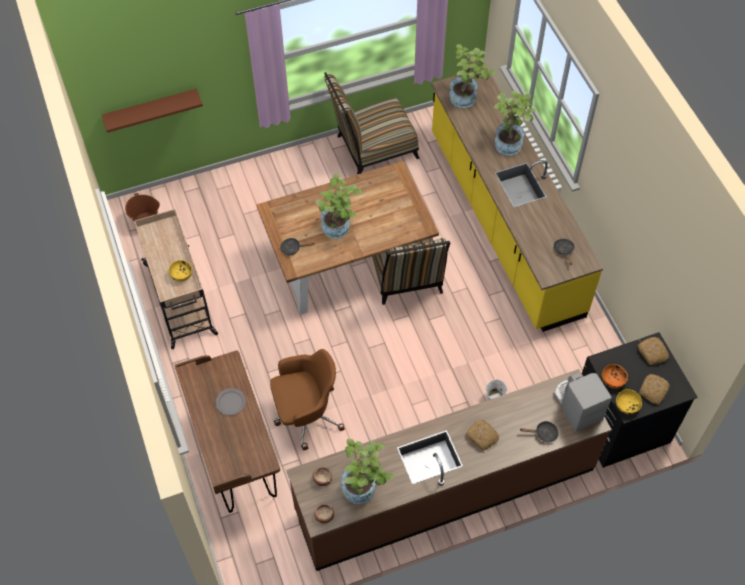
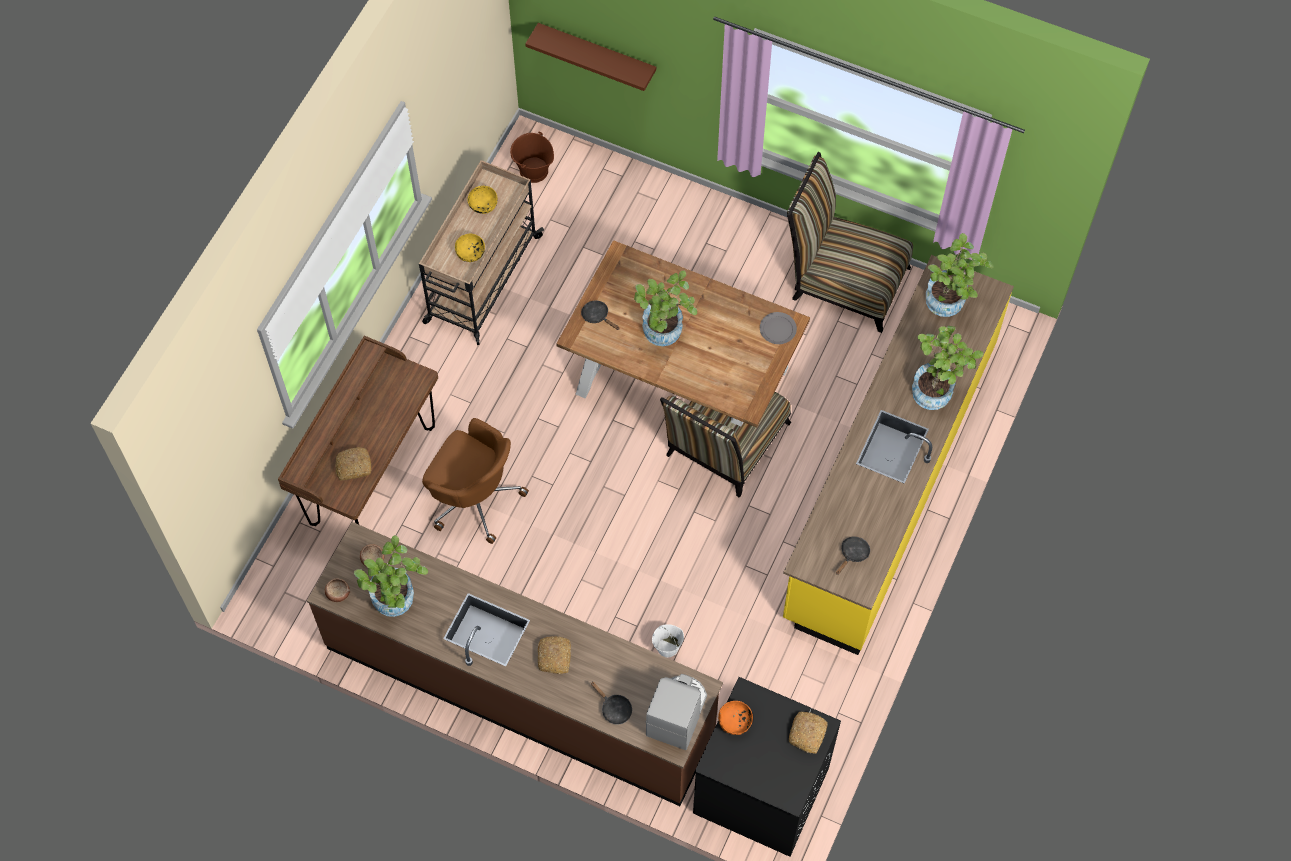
camera: 45 degrees right, 5 degrees up
(230, 402) = (378, 416): grey plate -> grey plate (777, 329)
(626, 406) = (717, 758): yellow bowl -> yellow bowl (483, 205)
(653, 391) = (761, 769): bread -> bread (353, 467)

